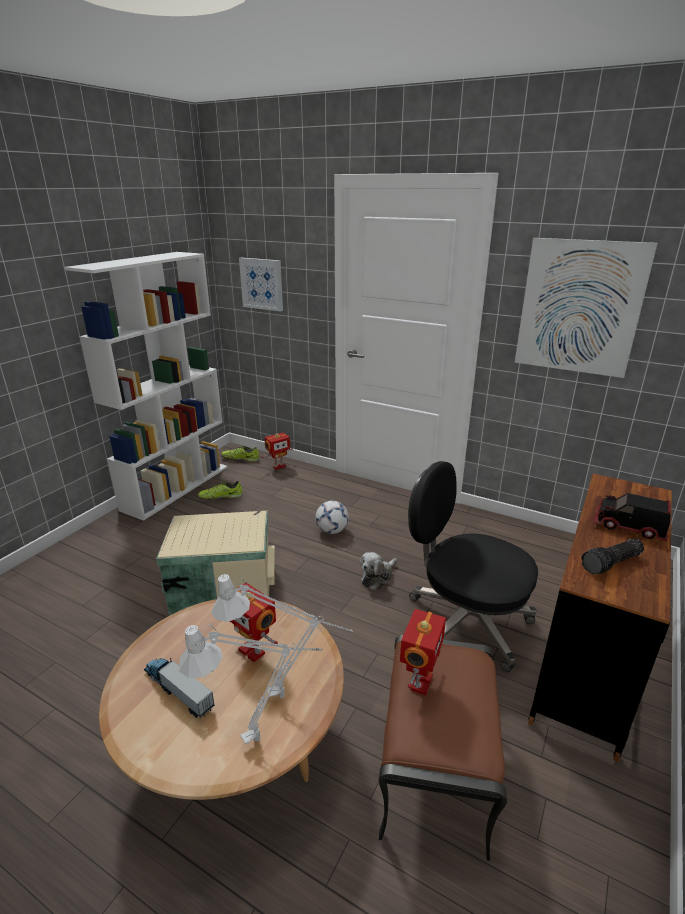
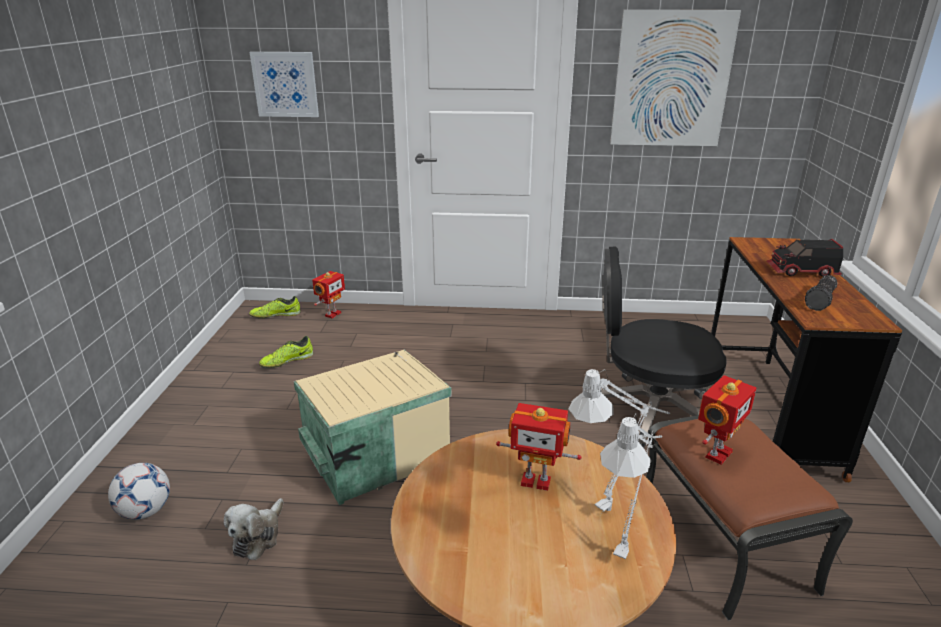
camera: 25 degrees left, 0 degrees up
(176, 487) = (217, 363): white bookcase -> none
(178, 690) = (496, 543): toy truck -> none
(332, 530) = (450, 365): football -> football (146, 511)
(378, 577) = (536, 397): plush toy -> plush toy (258, 536)
(419, 682) = (716, 453): toy robot -> toy robot turned 45 degrees clockwise

